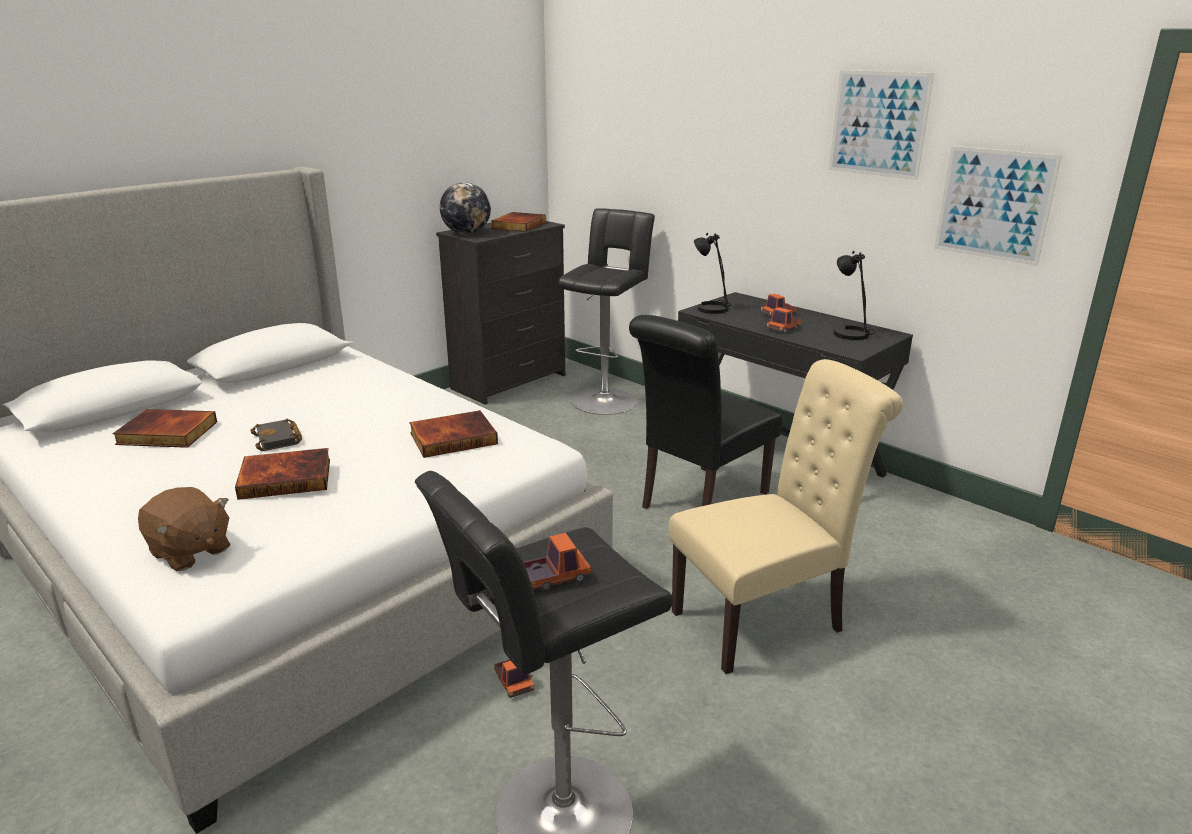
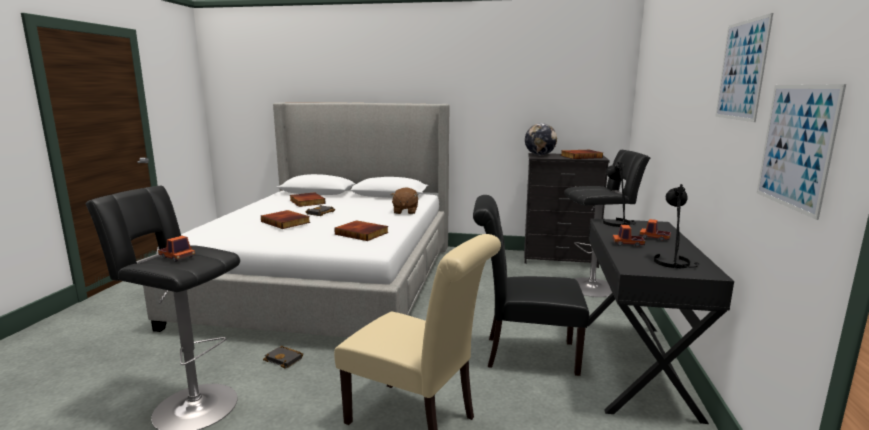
camera: 55 degrees right, 10 degrees down
(190, 552) = (216, 228): brown plush toy -> brown plush toy (405, 211)
(514, 682) = (285, 359): toy truck -> black book

